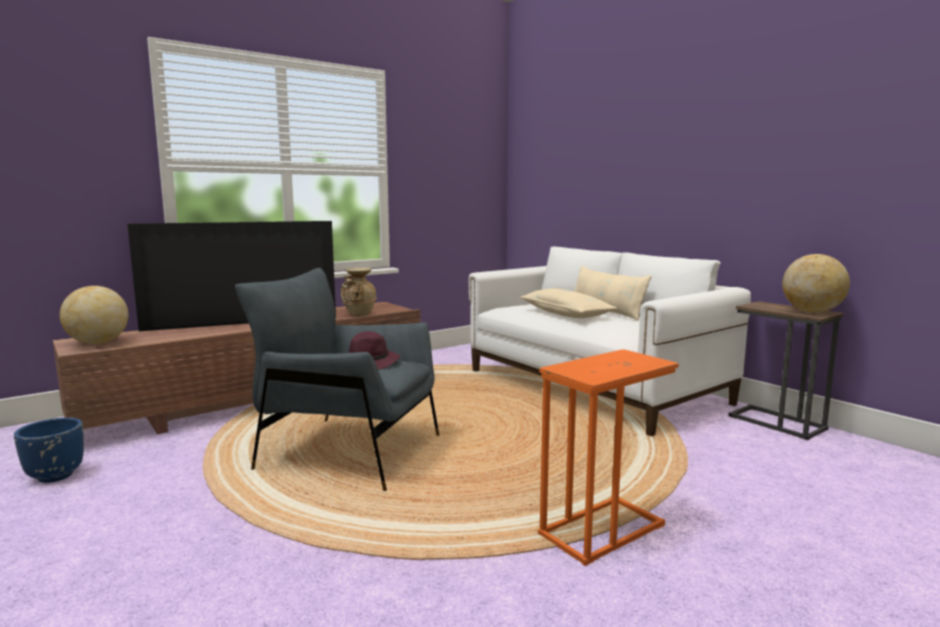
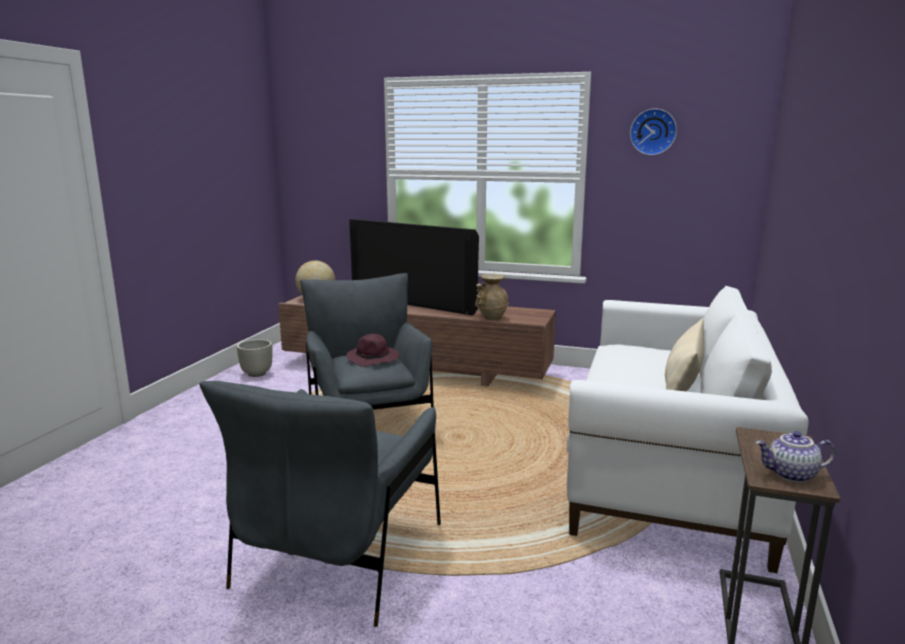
camera: 55 degrees right, 5 degrees up
(55, 476) = (257, 374): blue planter -> grey planter
(435, 131) = (653, 132): none -> wall clock
(565, 314) = (631, 371): beige pillow -> none
(602, 531) = (340, 556): orange side table -> grey armchair
(812, 312) = (791, 475): globe -> teapot

